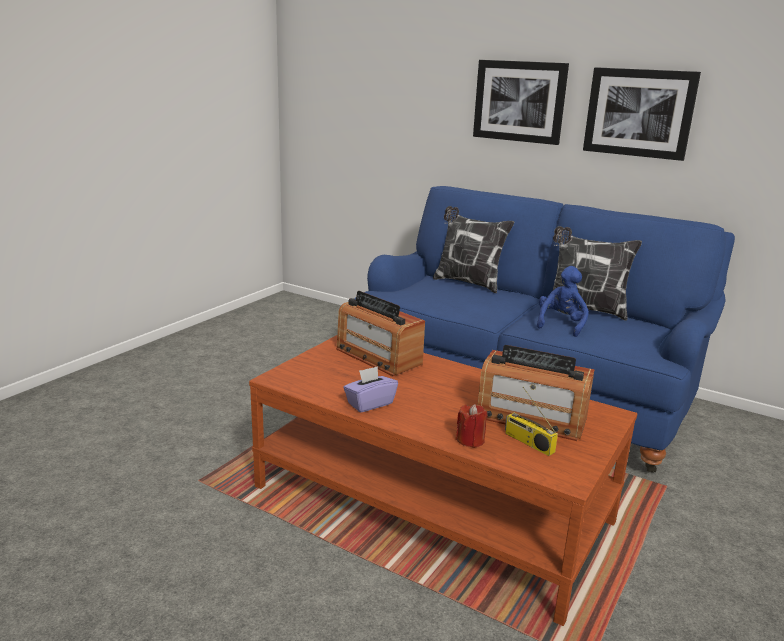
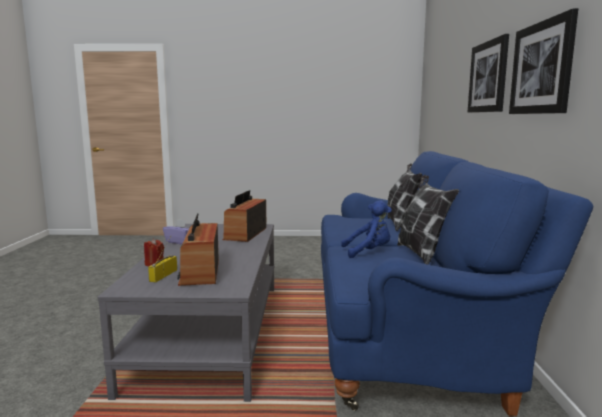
camera: 60 degrees right, 10 degrees down
(431, 505) = (211, 332): brown coffee table -> grey coffee table

